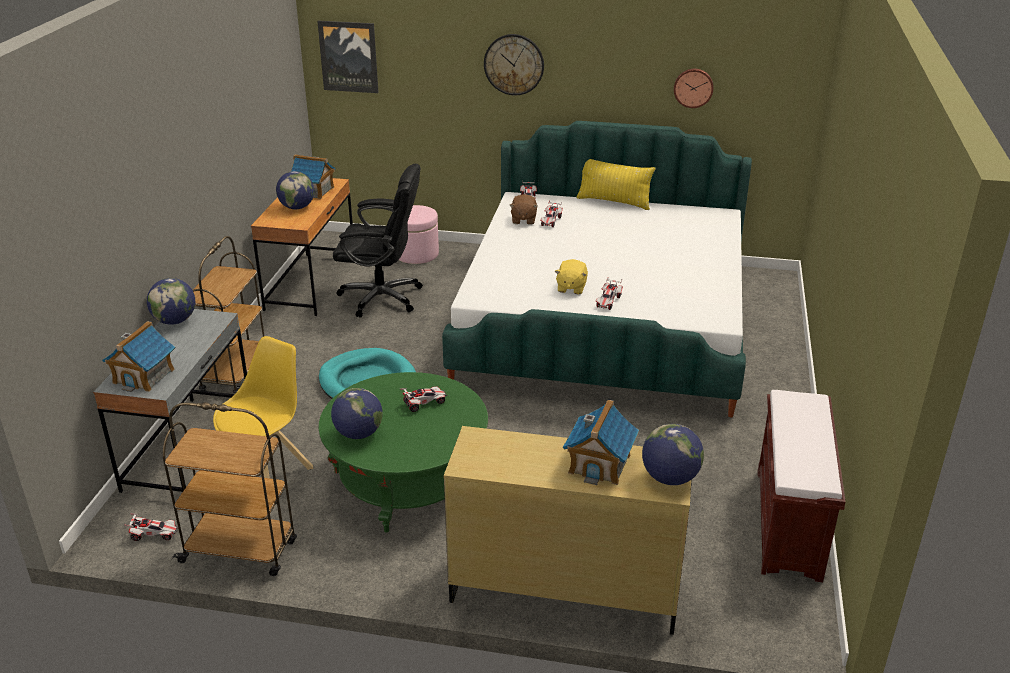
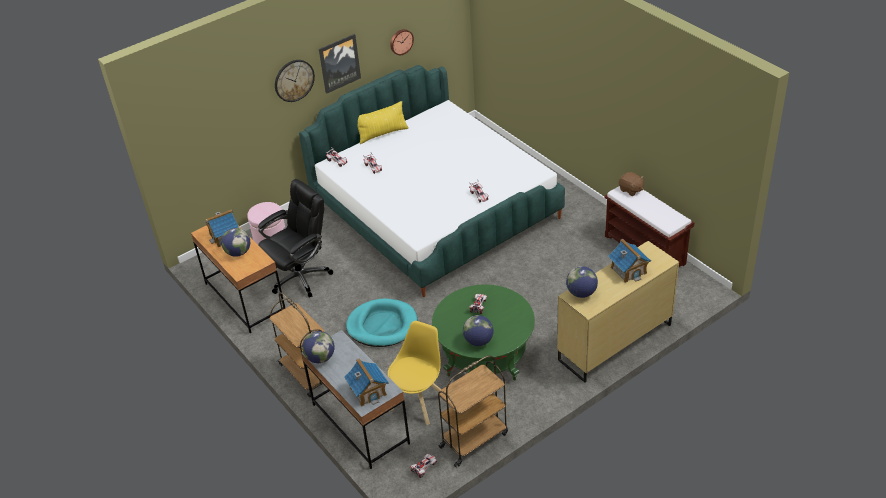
camera: 45 degrees left, 10 degrees up
(268, 472) = (419, 401): yellow chair -> yellow chair turned 45 degrees clockwise
(349, 56) = (181, 131): picture -> picture (339, 63)
(523, 220) = (358, 176): brown plush toy -> brown plush toy (631, 190)
(571, 288) = (451, 200): yellow plush toy -> none
(670, 478) = (658, 256): globe -> globe (581, 293)

